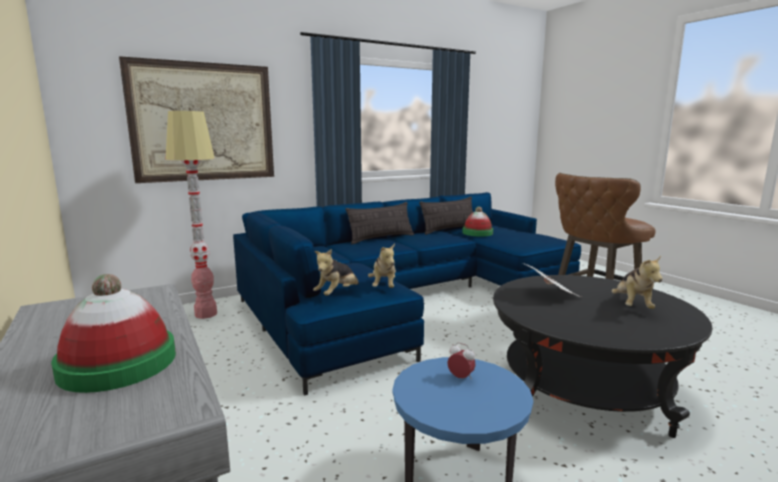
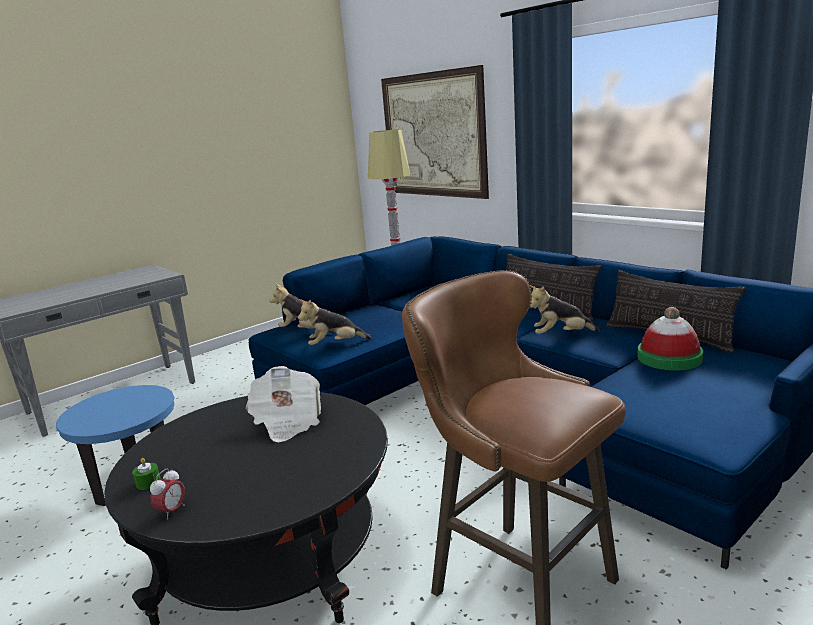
camera: 80 degrees right, 5 degrees up
(118, 363) = (62, 295): hat -> none
(461, 378) = (133, 406): alarm clock -> alarm clock (172, 511)
(632, 305) = (242, 478): plush toy -> plush toy (561, 335)
(651, 332) = (148, 482): none -> green candle

